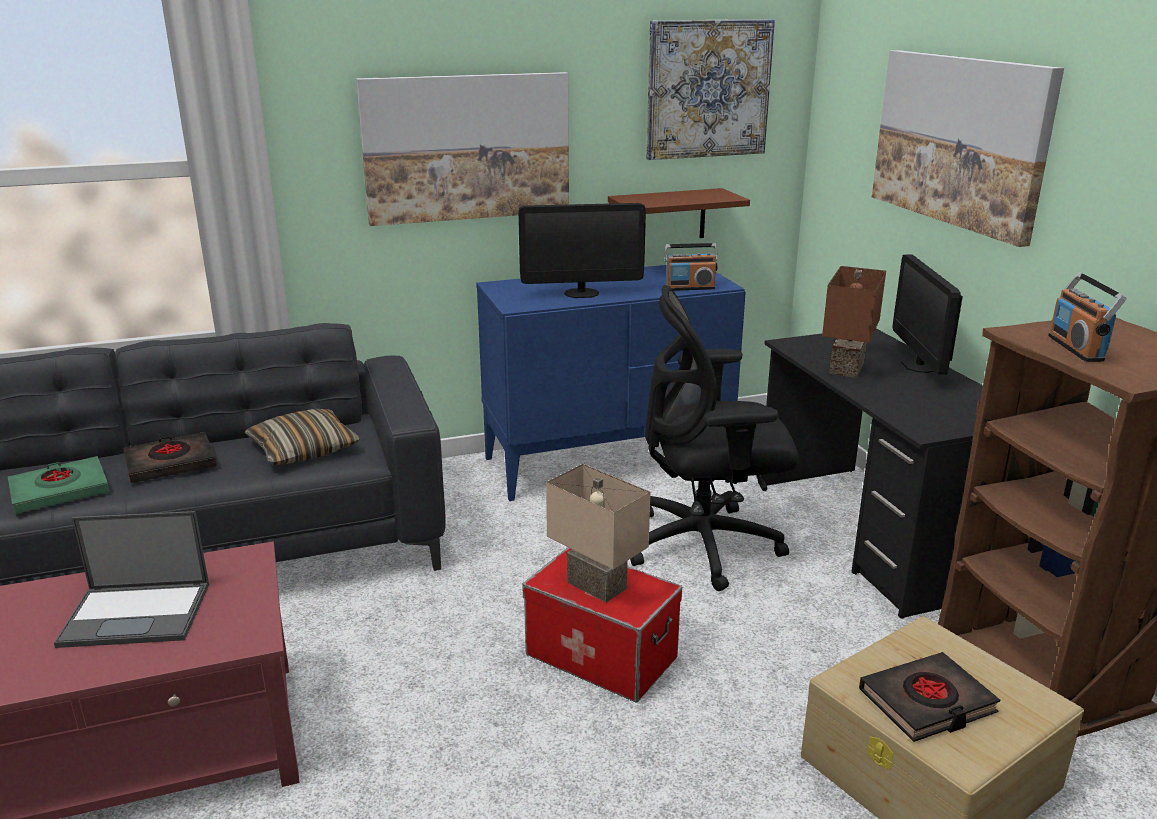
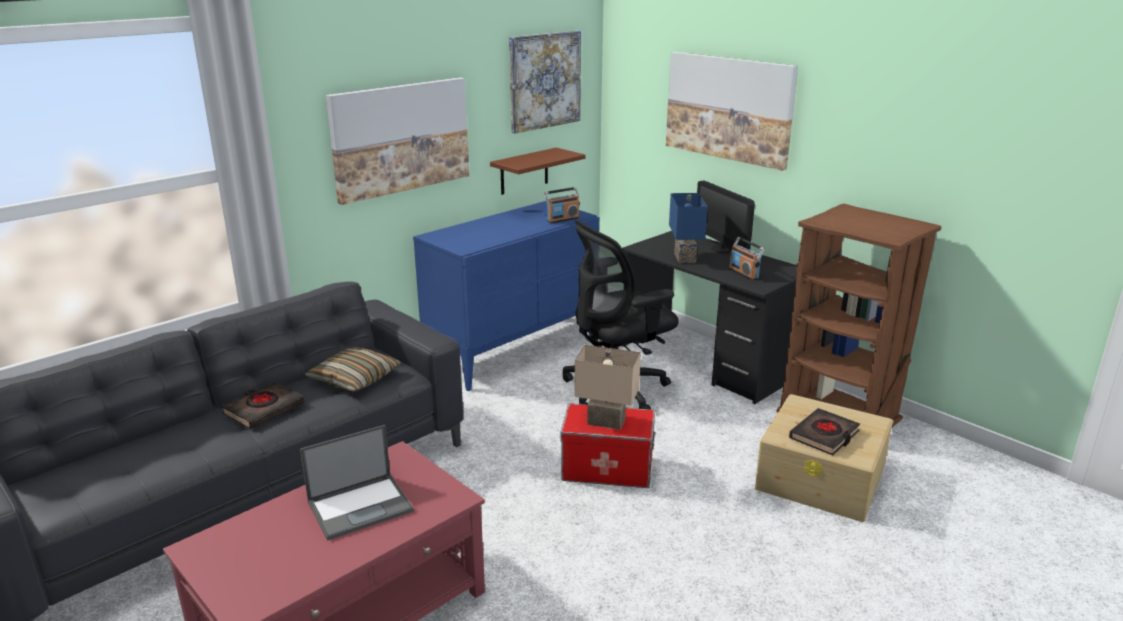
camera: 25 degrees left, 0 degrees up
(60, 491) = (197, 447): green book -> none
(581, 293) = (497, 233): monitor -> none
(849, 369) = (686, 258): brown table lamp -> blue table lamp
(1076, 348) = (852, 226): radio -> radio (744, 273)

